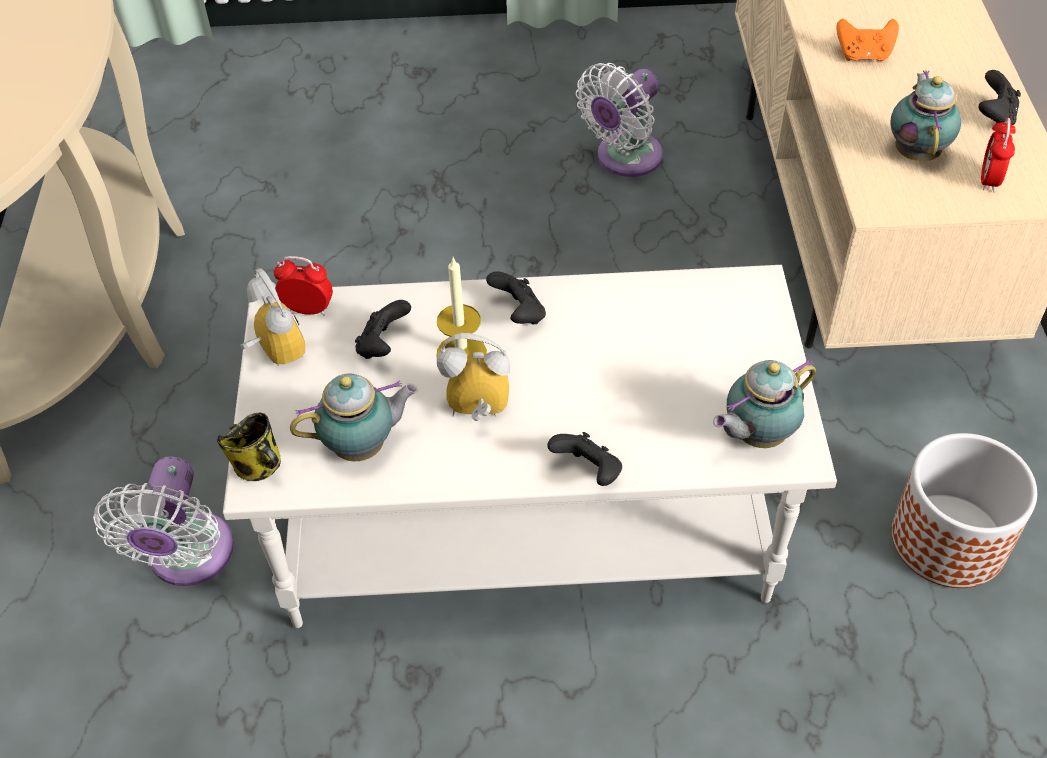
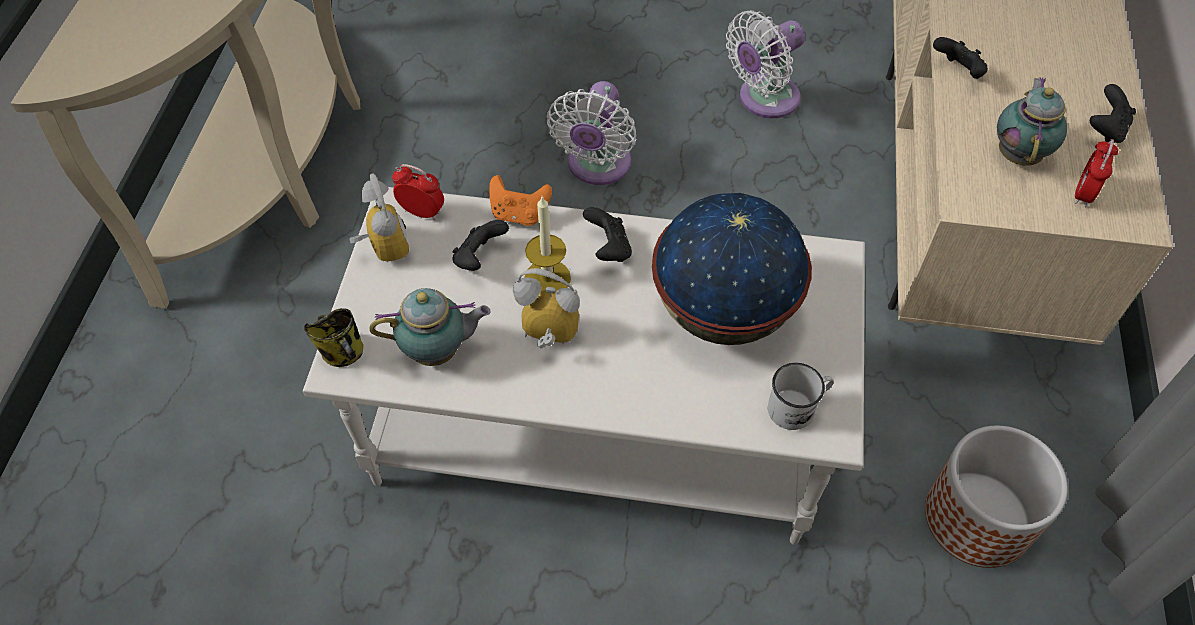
camera: 10 degrees right, 5 degrees up
(188, 558) = (299, 404): white fan -> white fan (597, 167)
(588, 471) = (634, 413): black game controller -> black game controller (958, 72)
(655, 357) = (723, 313): none -> globe
(756, 436) = (797, 407): teapot -> white mug
(863, 55) = (992, 47): orange game controller -> orange game controller (519, 214)

